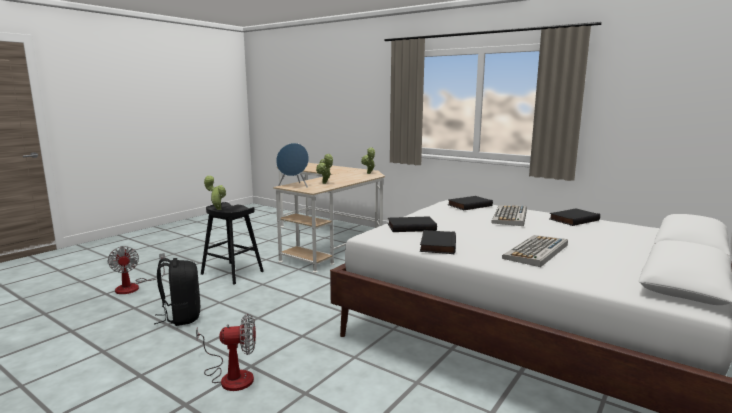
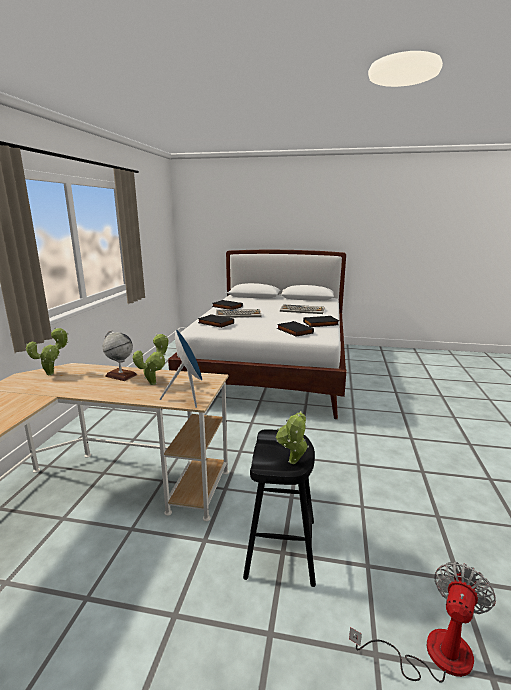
camera: 115 degrees left, 5 degrees up
(181, 317) = (416, 514): black backpack -> none
(231, 376) = (429, 440): fan -> none
(347, 180) = (121, 375): none -> globe

